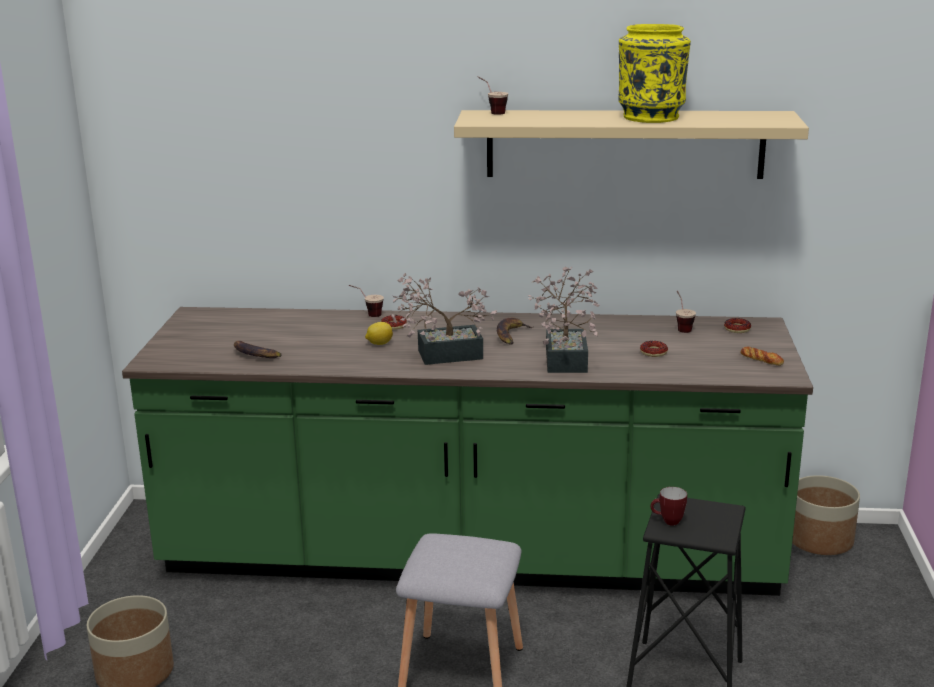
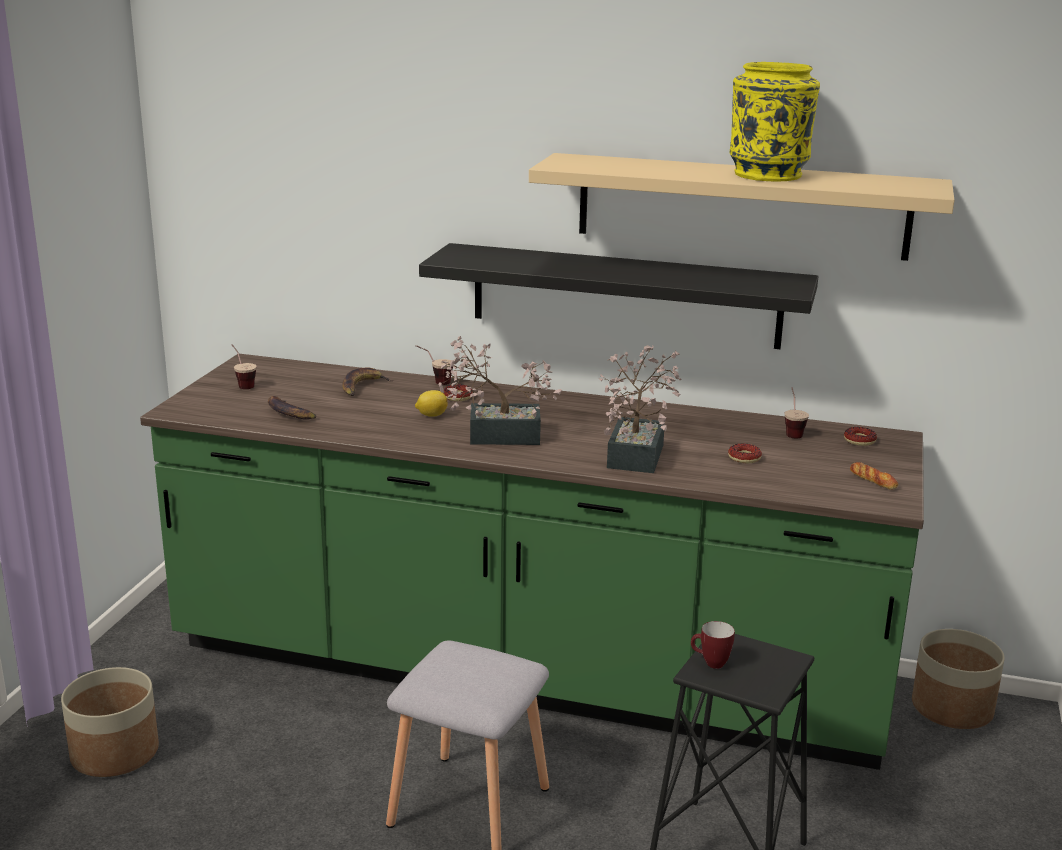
camera: 10 degrees right, 0 degrees up
(491, 112) = (584, 157): cup -> cup (242, 384)
(511, 335) = (586, 420): banana -> banana (363, 386)
(529, 226) = (625, 295): none -> black shelf

